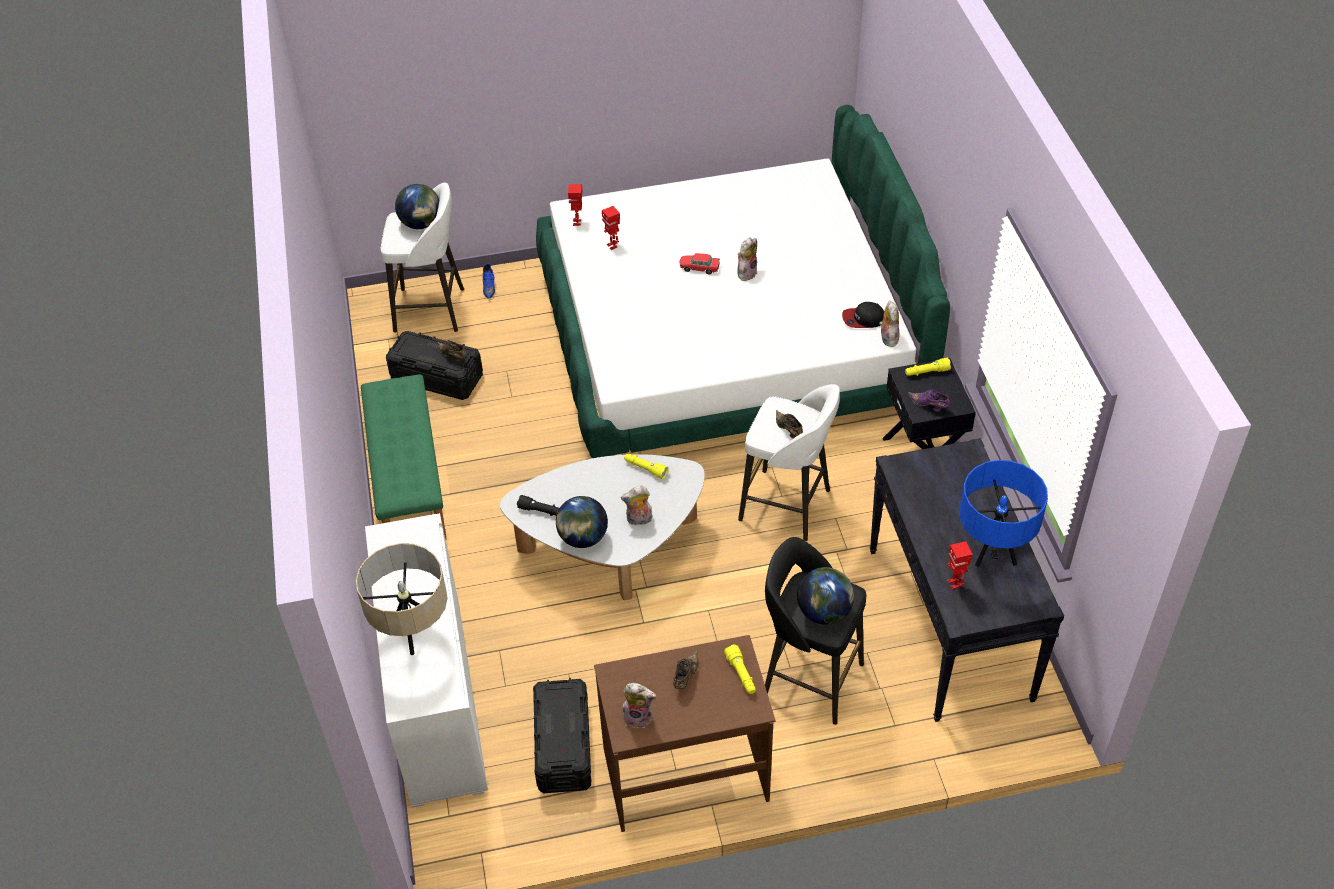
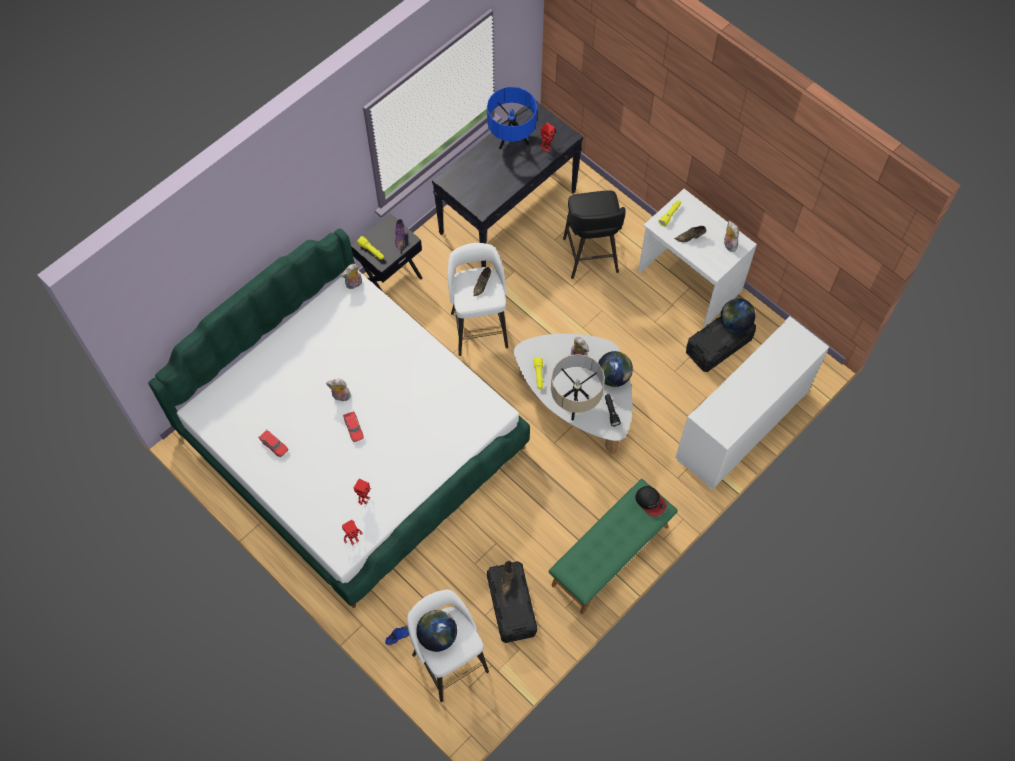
camera: 125 degrees left, 15 degrees up
(413, 634) = (772, 371): beige table lamp -> beige table lamp (575, 404)
(685, 772) = (688, 282): brown desk -> white desk
(731, 207) = (274, 445): none -> toy car
(824, 612) = (599, 204): globe -> globe (735, 323)
(863, 319) = (344, 306): cap -> cap (650, 502)

